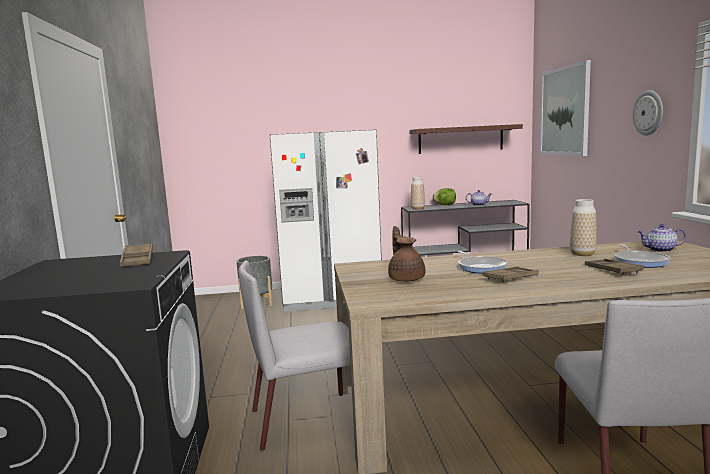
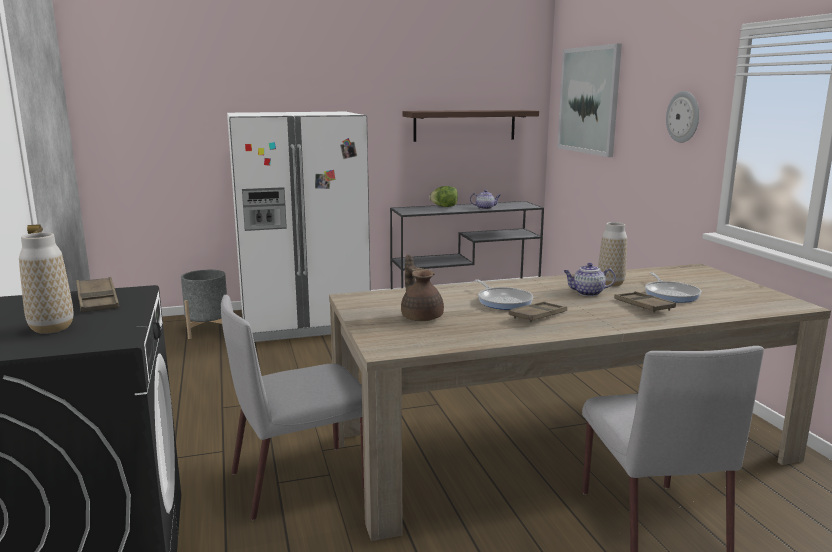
camera: 10 degrees left, 5 degrees up
(418, 209) = (412, 212): vase -> vase (52, 328)
(660, 250) = (690, 279): teapot -> teapot (587, 293)

